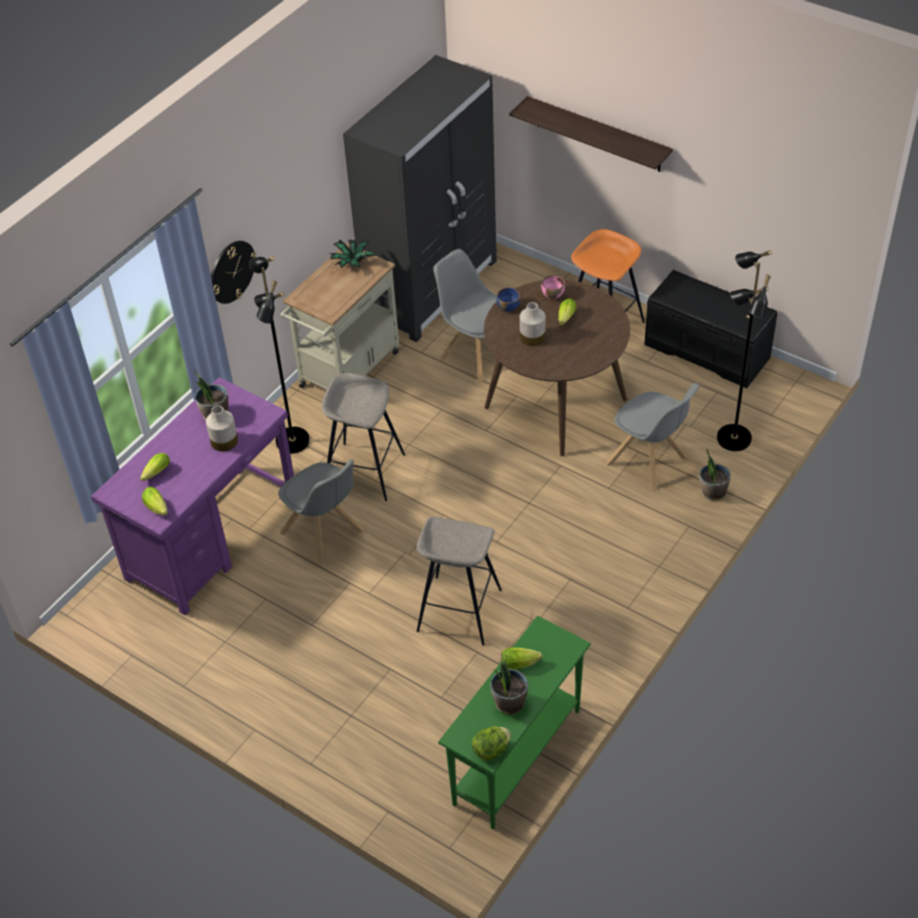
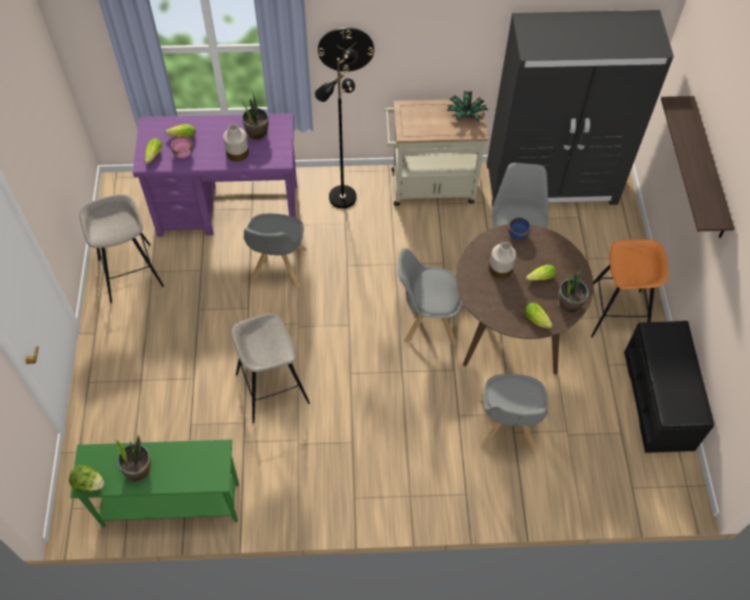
camera: 50 degrees right, 10 degrees up
(364, 471) = (350, 254): grey stool -> grey stool (131, 272)
(494, 455) = (427, 322): none -> grey chair
(522, 663) = (180, 456): lettuce -> lettuce (538, 320)
(552, 294) = (557, 254): pink bowl -> pink bowl (183, 153)
(712, 492) = (514, 491): potted plant -> potted plant (569, 304)
(732, 438) = (581, 473): black floor lamp -> none

